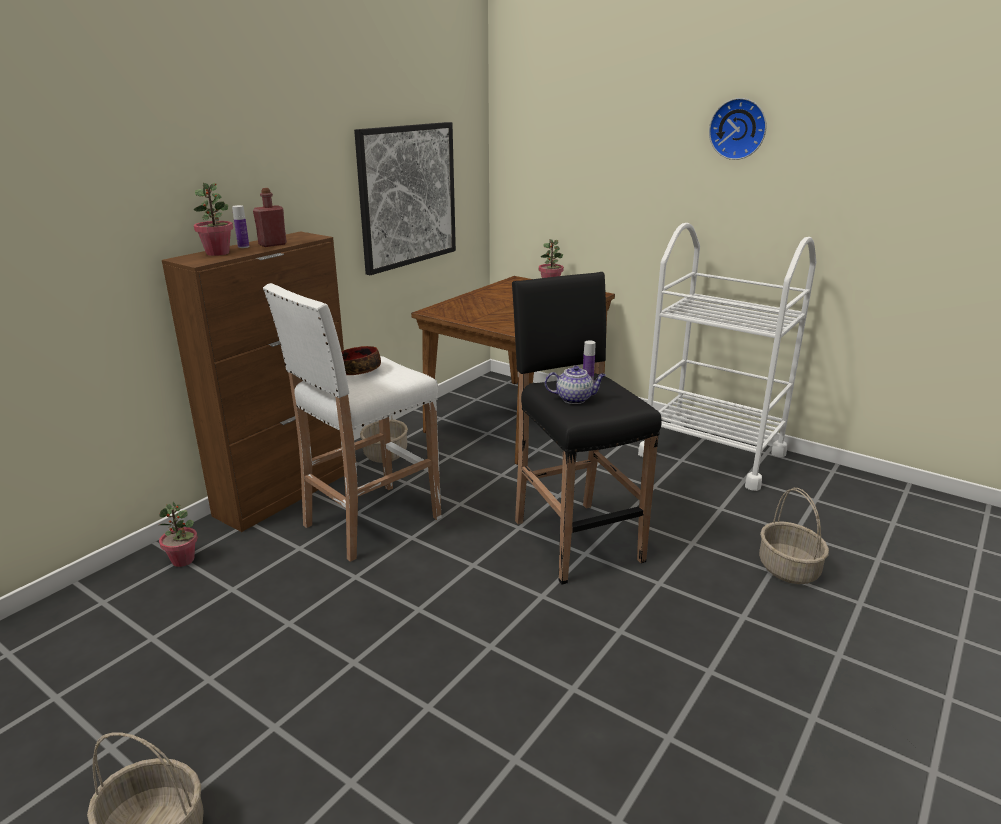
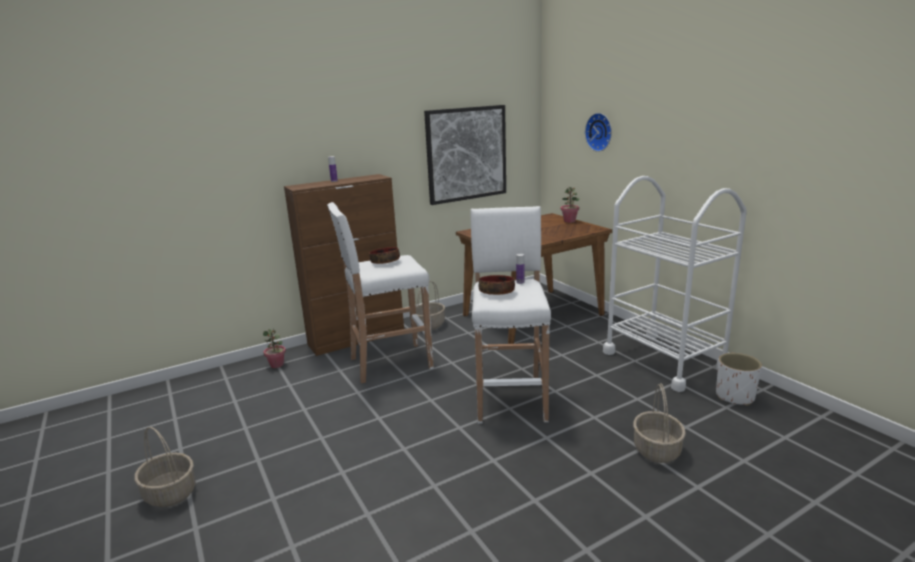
camera: 25 degrees right, 5 degrees down
(218, 253) = (315, 184): potted plant -> none
(272, 244) = (351, 180): red bottle -> none
(575, 399) = (497, 292): teapot -> bowl
(575, 539) = (510, 398): black stool -> white stool
(738, 129) = (693, 104): wall clock -> wall clock (600, 132)
(814, 485) = (735, 396): none -> white planter

